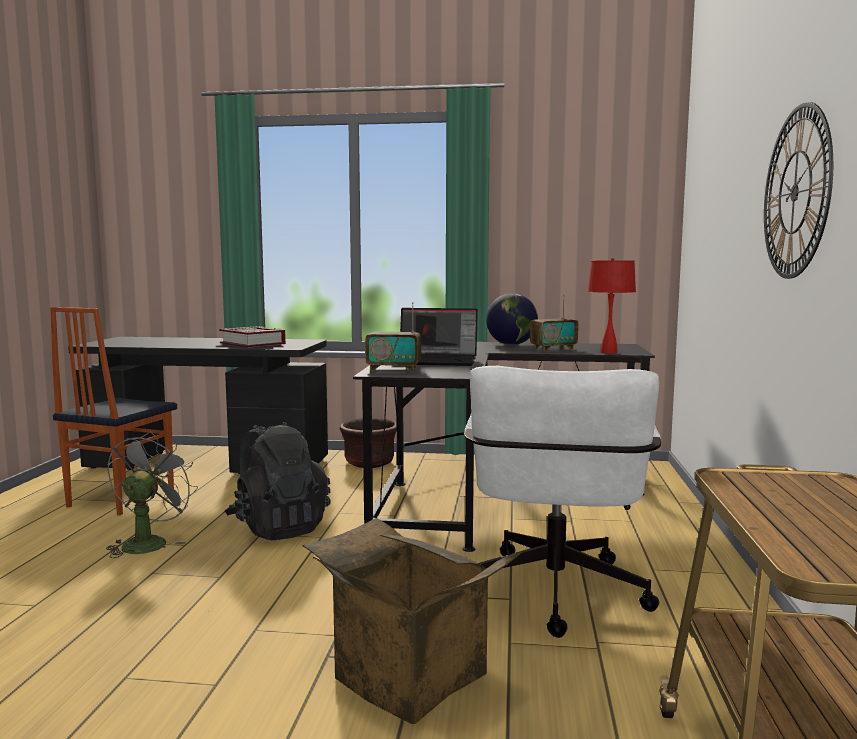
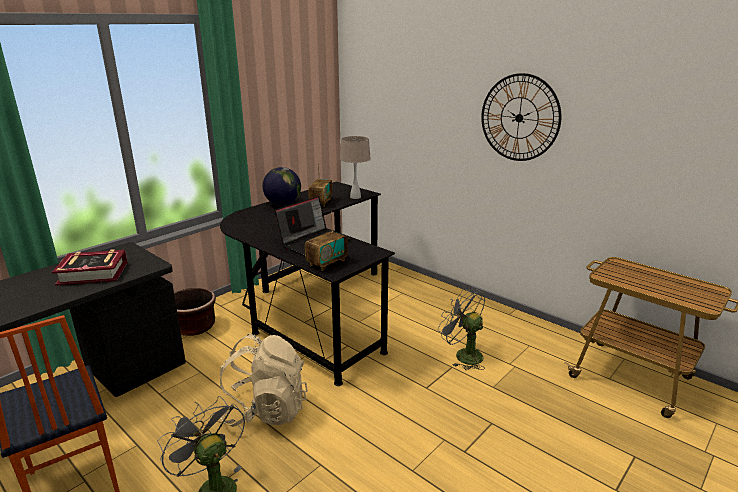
camera: 55 degrees left, 15 degrees up
(278, 528) = (265, 410): black backpack -> beige backpack
(404, 678) = (504, 433): cardboard box -> none
(554, 599) = (463, 355): white office chair -> grey fan
(609, 352) = (355, 197): red table lamp -> beige table lamp

